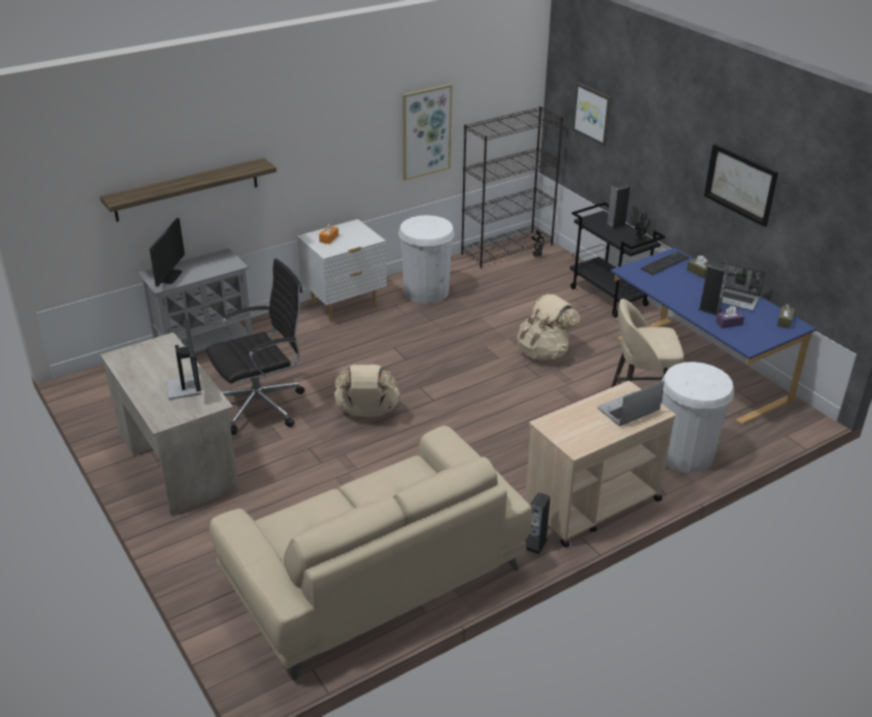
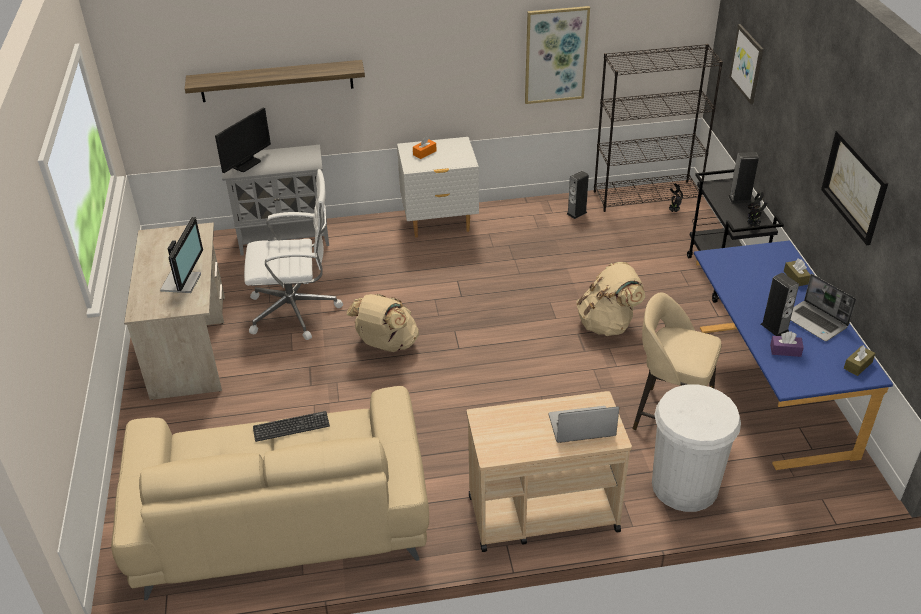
camera: 25 degrees right, 5 degrees up
(262, 406) = (296, 311): black office chair -> white office chair
(426, 291) = (530, 226): white trash can -> none
(536, 544) = (455, 537): speaker -> speaker (576, 213)
(664, 263) = (762, 258): keyboard -> keyboard (291, 426)

